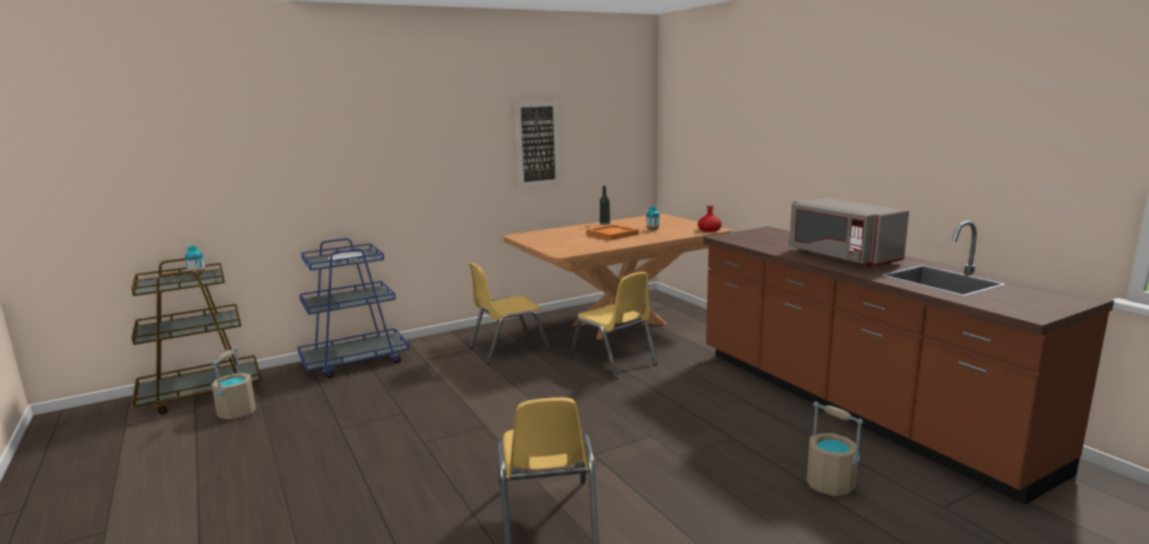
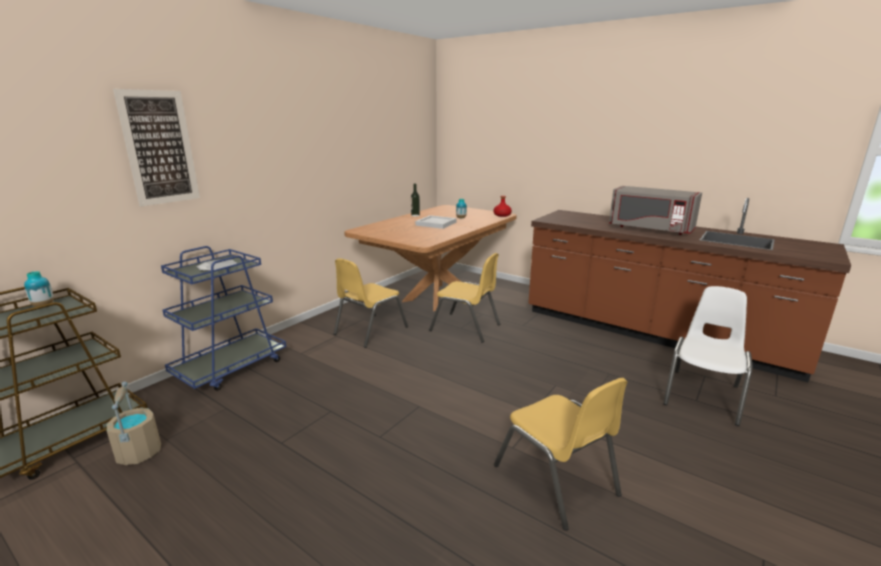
camera: 25 degrees left, 5 degrees up
(537, 144) = (360, 148): picture -> picture (159, 148)
(611, 234) = (435, 224): orange tray -> white tray
(830, 484) = (703, 395): beige bucket -> white chair

